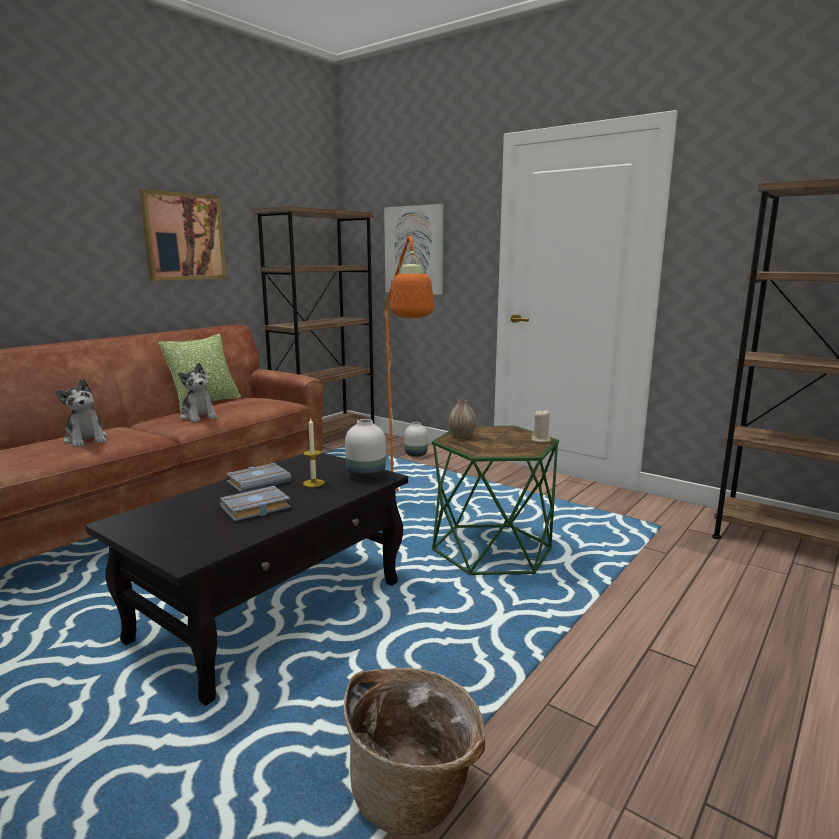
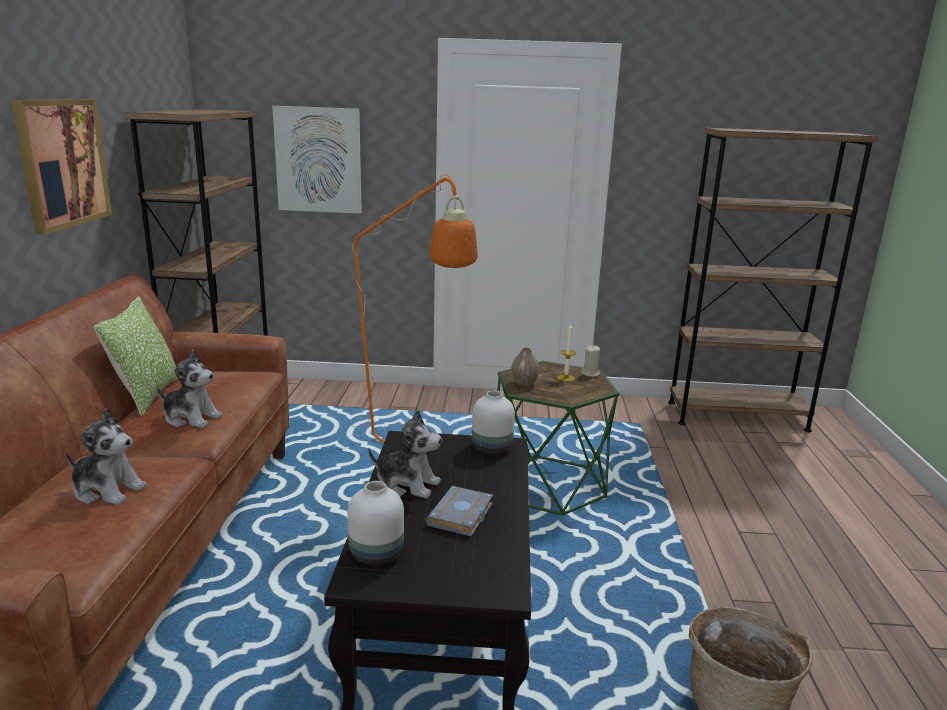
camera: 35 degrees left, 5 degrees up
(259, 481) = (407, 484): grey book -> plush toy
(313, 483) = (461, 470): candle -> candle (566, 378)
(416, 454) = (353, 398): white vase -> white vase (377, 554)

